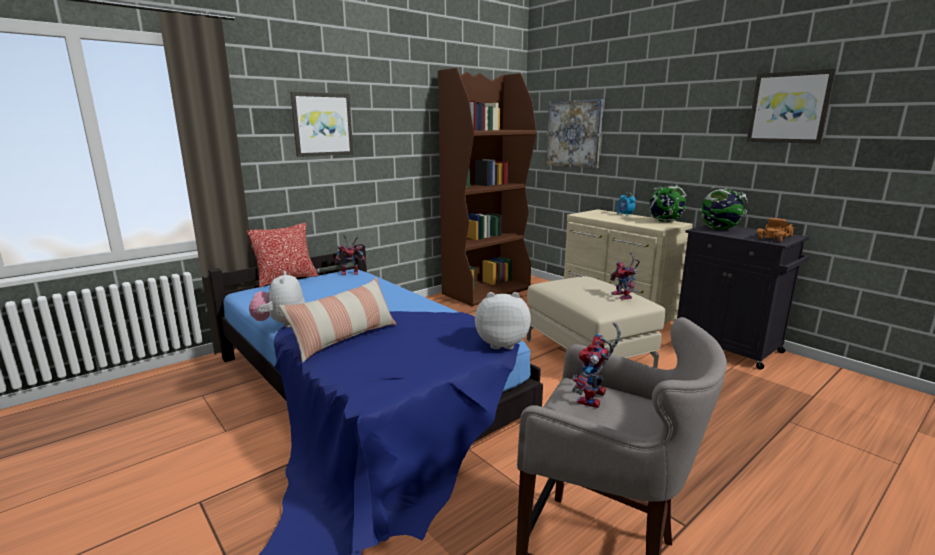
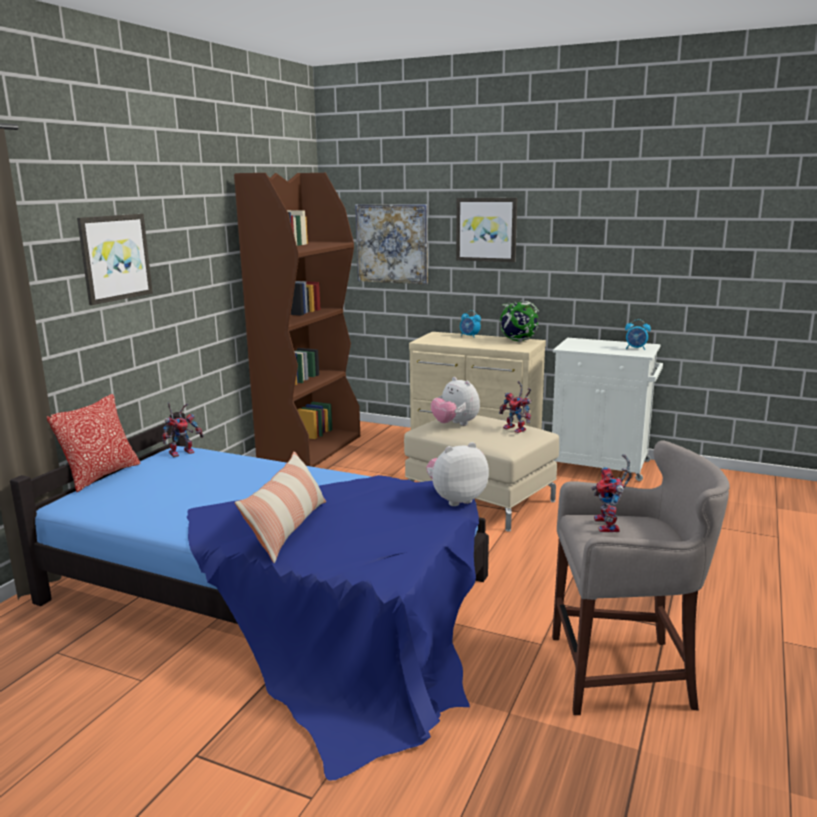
camera: 25 degrees left, 0 degrees up
(281, 324) = (182, 530): plush toy -> plush toy (455, 424)
(719, 229) = (581, 345): globe -> none
(728, 347) = (601, 465): black cabinet -> white cabinet
(775, 237) = (636, 348): toy truck -> alarm clock
(789, 107) = (629, 219): picture -> picture (486, 229)

